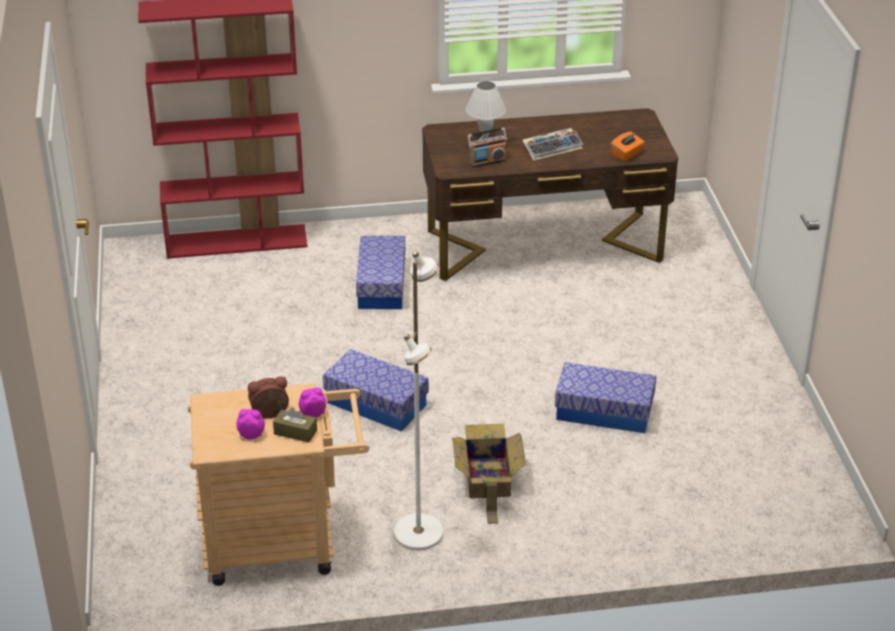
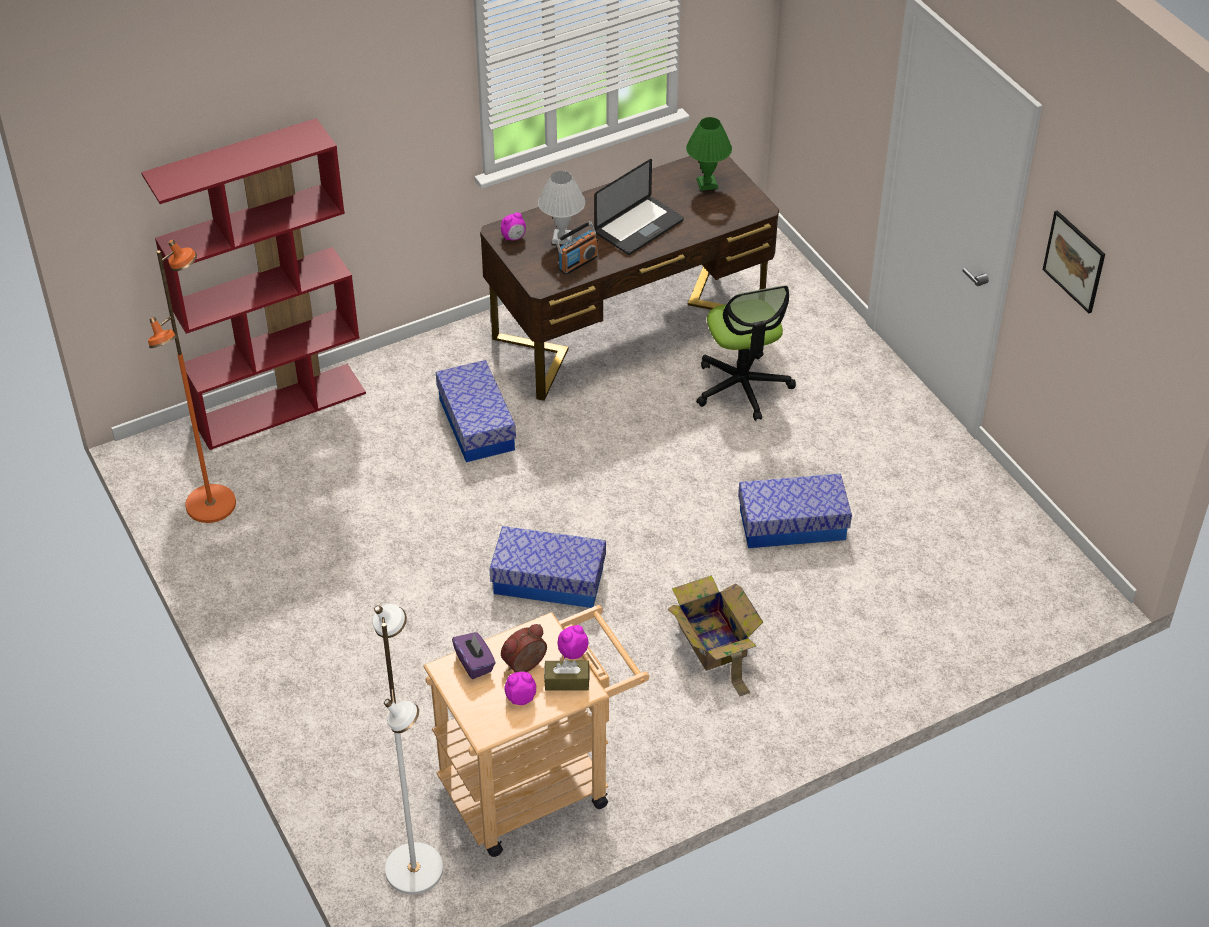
camera: 20 degrees left, 10 degrees up
(146, 294) = (212, 505): none -> orange floor lamp
(230, 403) = (474, 663): none -> purple tissue box
(419, 533) = (675, 728): white floor lamp -> white floor lamp (415, 869)
(446, 136) = (513, 238): none -> alarm clock
(552, 148) = (639, 227): keyboard -> laptop
(616, 306) = (742, 387): none -> office chair
(627, 130) = (707, 184): none -> green table lamp
(627, 154) = (723, 217): orange tissue box -> none
(868, 196) = (1074, 261): none -> picture

